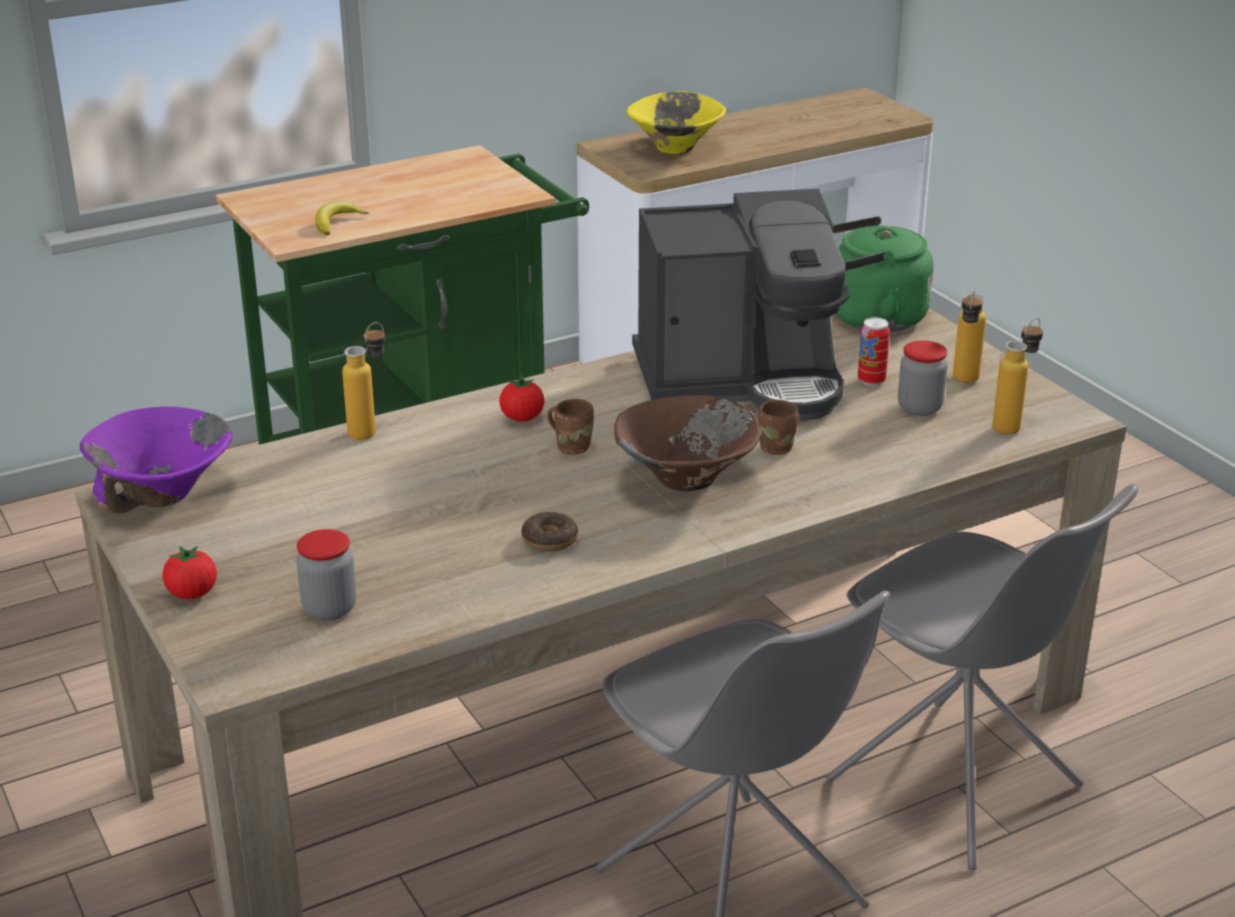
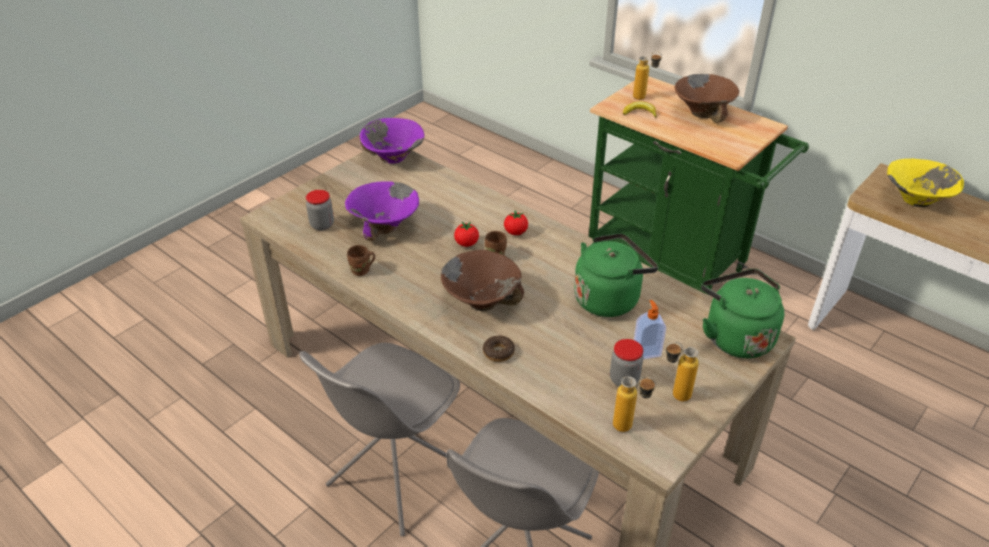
camera: 70 degrees right, 10 degrees up
(192, 594) = (321, 189): tomato -> tomato (466, 243)
(370, 429) = (477, 192): bottle -> bottle (644, 98)
(386, 183) = (703, 112): none -> brown bowl
(396, 538) = (385, 226): none -> purple bowl
(549, 540) = (403, 270): donut -> donut (498, 352)
(742, 380) = (609, 298): coffee machine -> green kettle
(778, 447) = (538, 328): brown mug -> brown mug (361, 271)
(871, 381) = (646, 351): can -> soap dispenser

